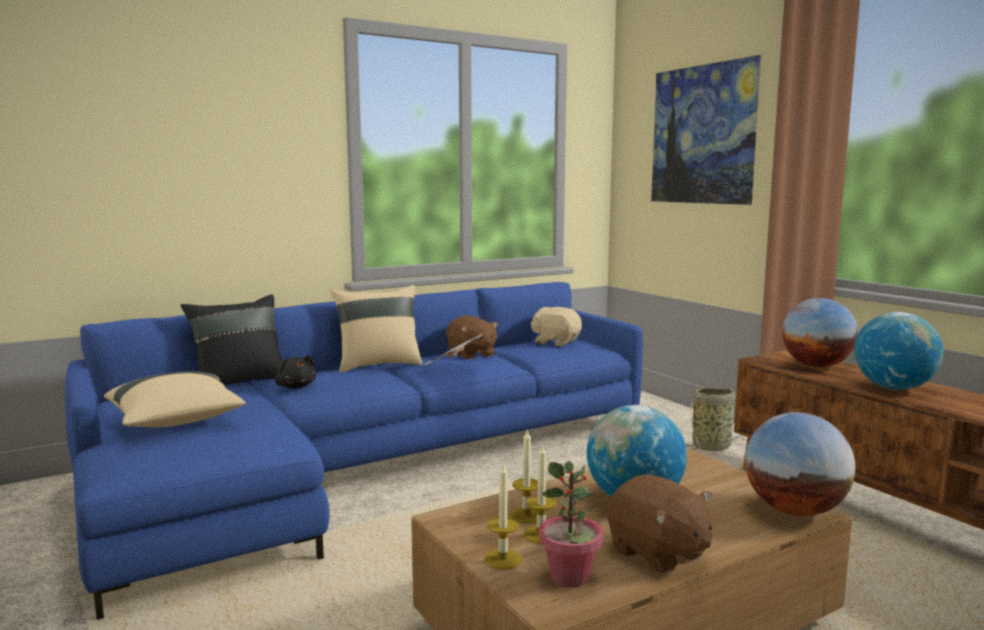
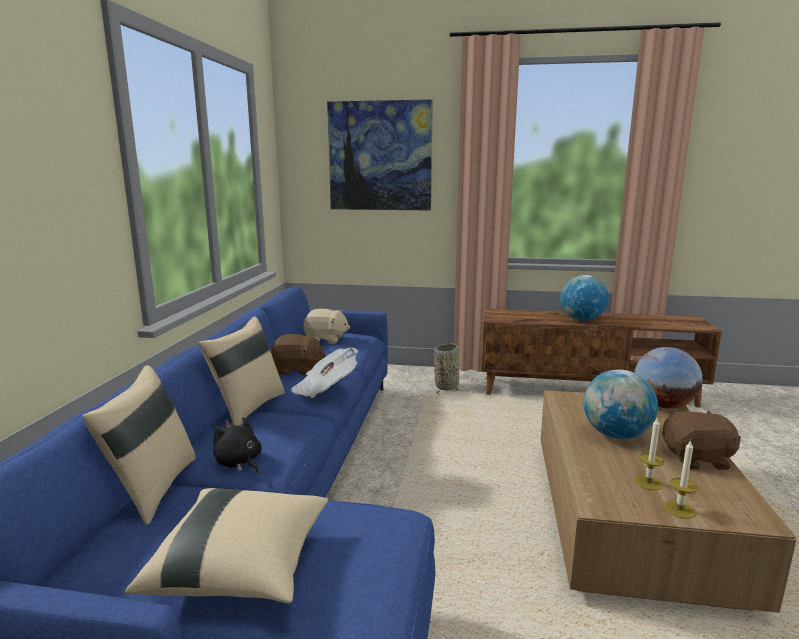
camera: 50 degrees left, 5 degrees up
(239, 383) = (152, 488): black pillow -> beige pillow
(295, 387) = (239, 463): black plush toy -> black plush toy turned 135 degrees counterclockwise
(526, 515) = (612, 475): candle -> none
(556, 342) = (326, 340): beige plush toy -> beige plush toy turned 150 degrees counterclockwise
(570, 577) = (717, 497): potted plant -> none
(816, 366) = (524, 316): globe -> none

